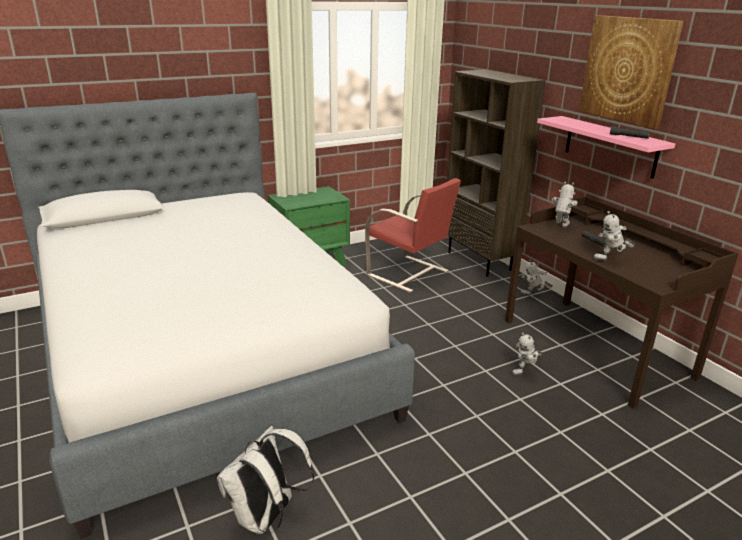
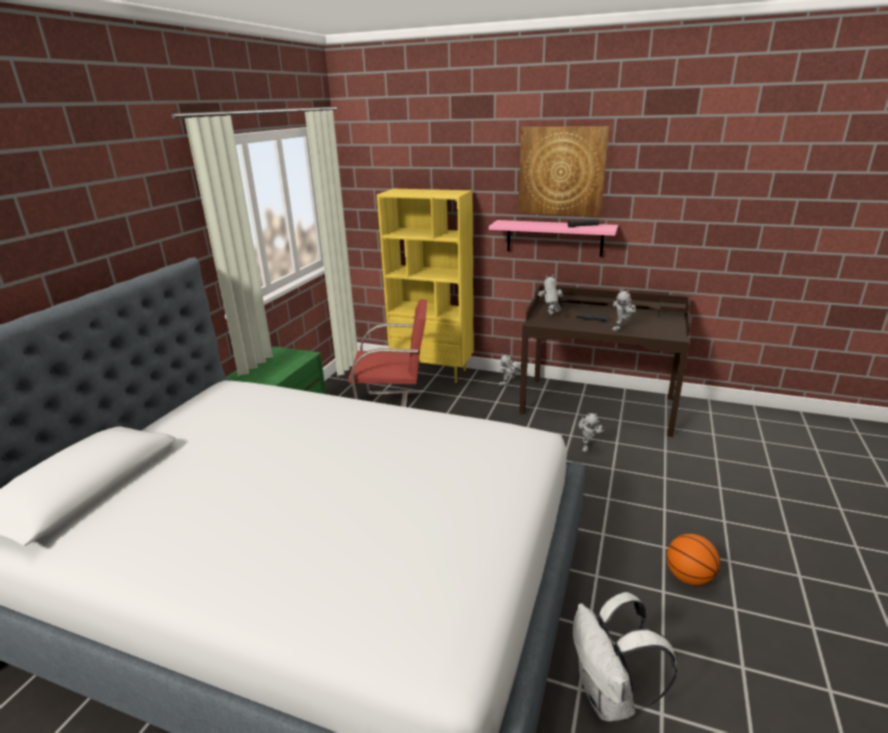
camera: 40 degrees left, 0 degrees up
(449, 503) = (688, 577): none -> basketball
(480, 261) = (433, 372): brown bookcase -> yellow bookcase

